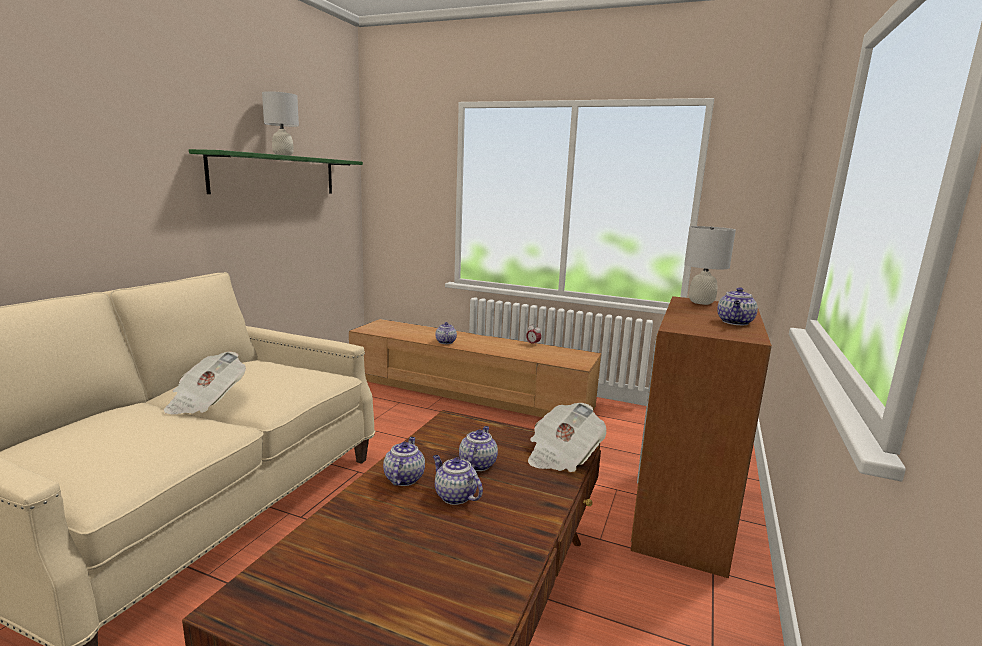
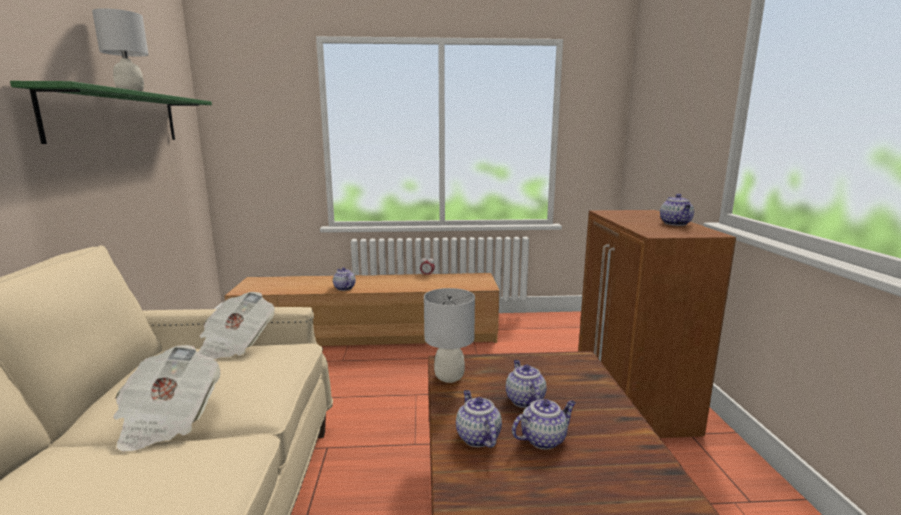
camera: 25 degrees left, 0 degrees up
(454, 496) = (543, 439): teapot -> teapot turned 135 degrees clockwise
(562, 456) = (580, 370): newspaper -> newspaper (235, 344)
(700, 303) = (619, 213): grey table lamp -> grey table lamp (448, 378)

